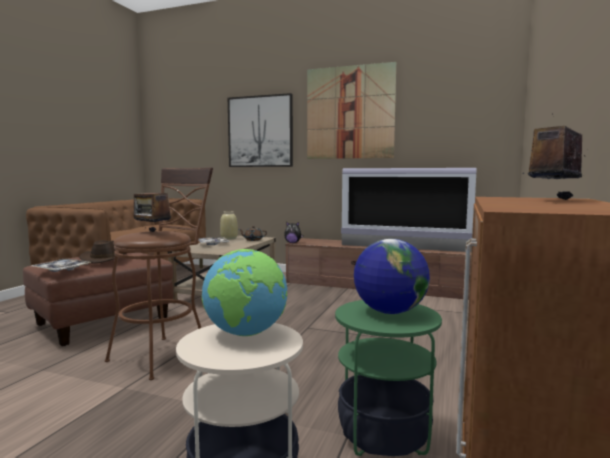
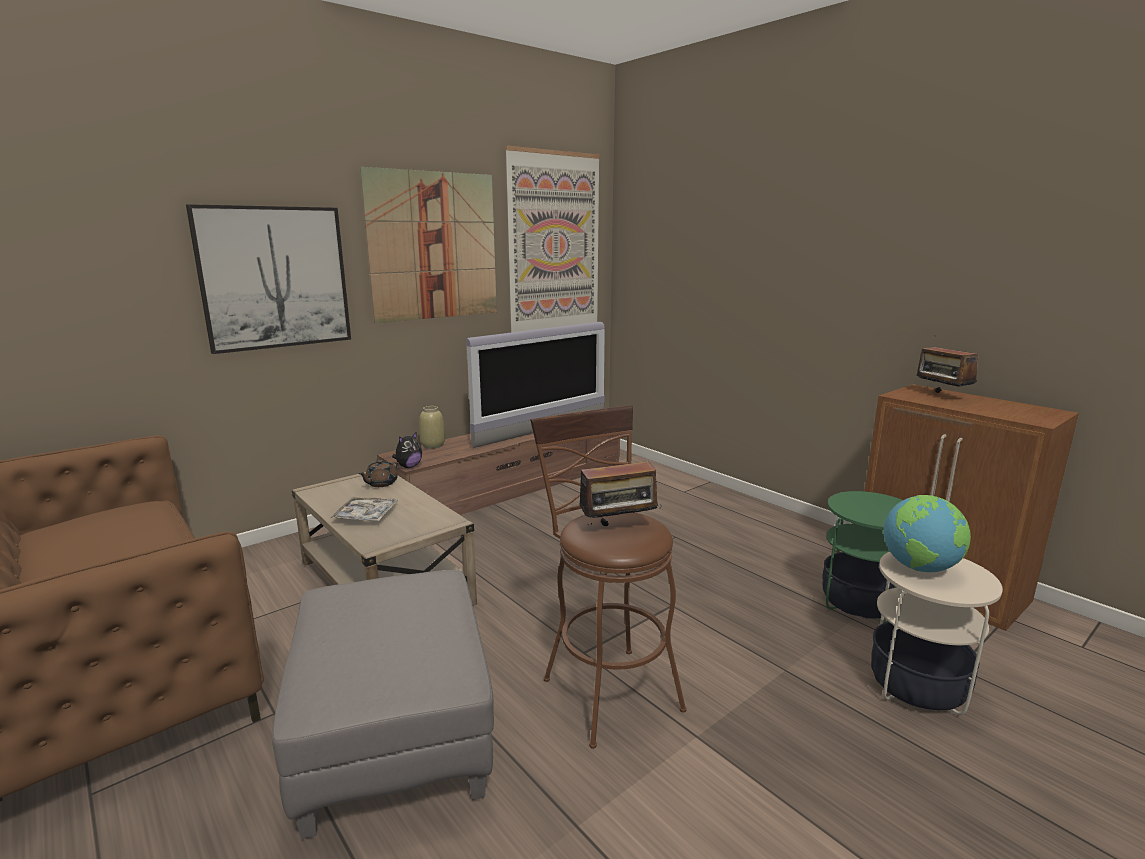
camera: 60 degrees left, 10 degrees up
(61, 270) = (441, 673): tray -> none
(103, 322) = (394, 737): brown ottoman -> grey ottoman
(106, 258) = (402, 618): brown hat -> none
(229, 238) = (332, 495): beige vase -> beige vase (433, 445)
(389, 312) = (869, 505): globe -> none
(454, 107) = (554, 245): none -> picture

